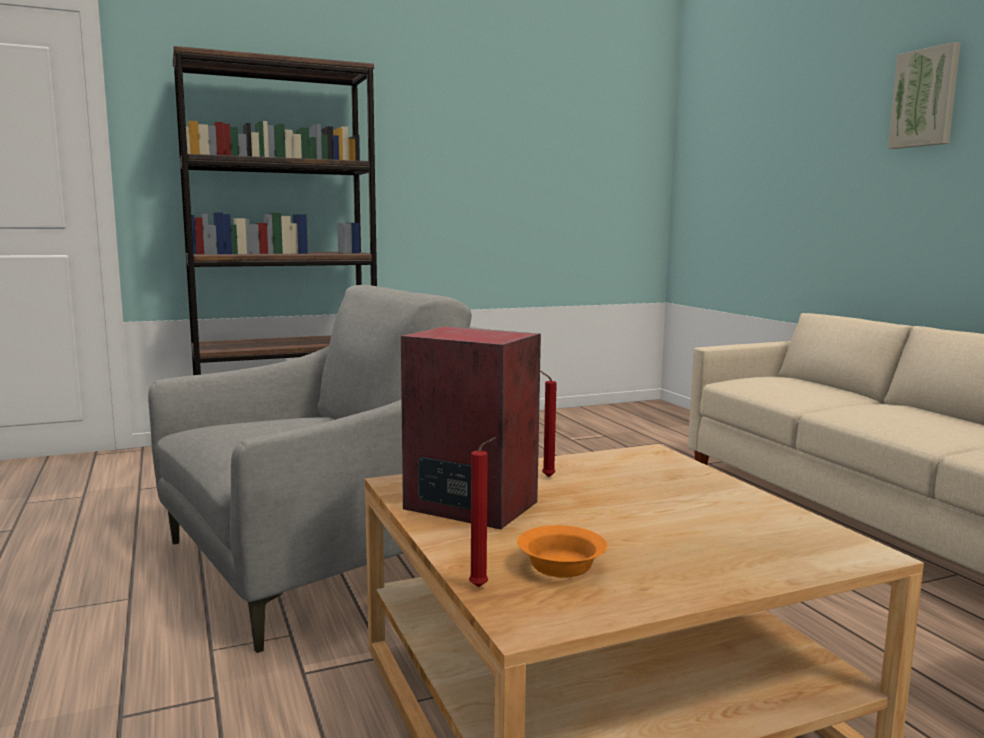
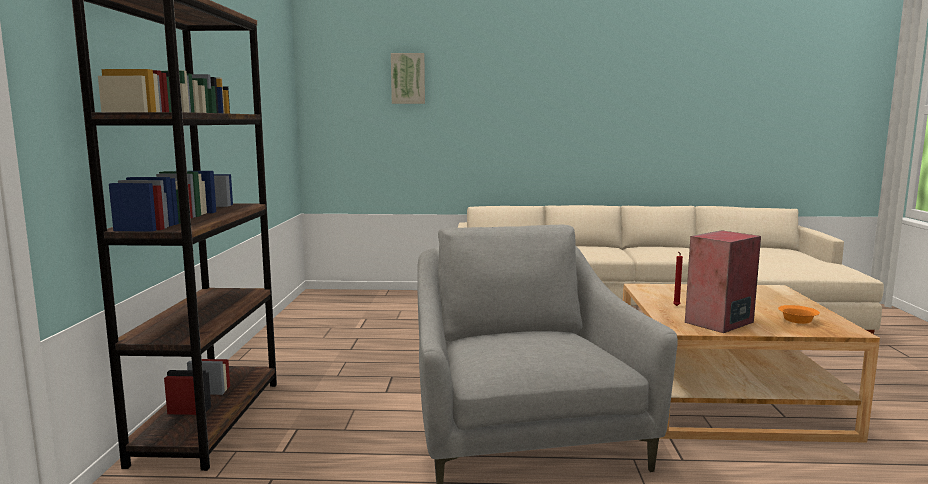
camera: 65 degrees left, 0 degrees up
(481, 587) = (821, 332): red candle -> none
(925, 98) = (519, 86): picture -> picture (408, 78)

